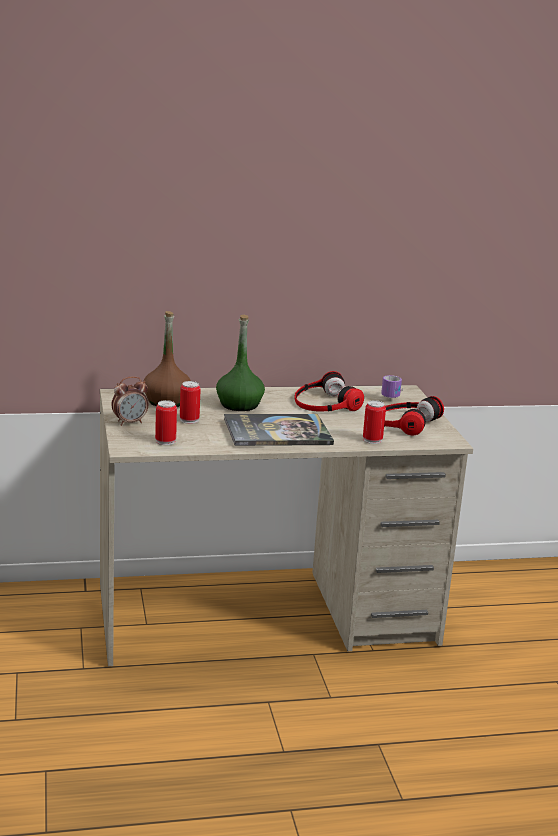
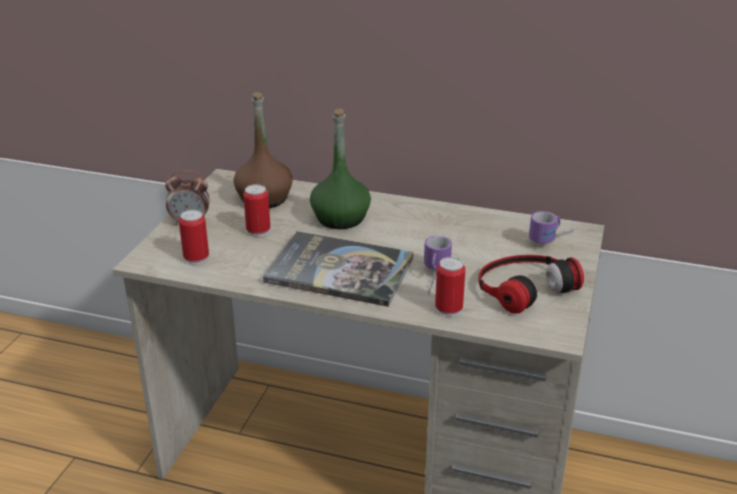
camera: 30 degrees right, 10 degrees up
(324, 403) = (448, 234): headphones -> none
(344, 427) = (433, 279): none -> mug

